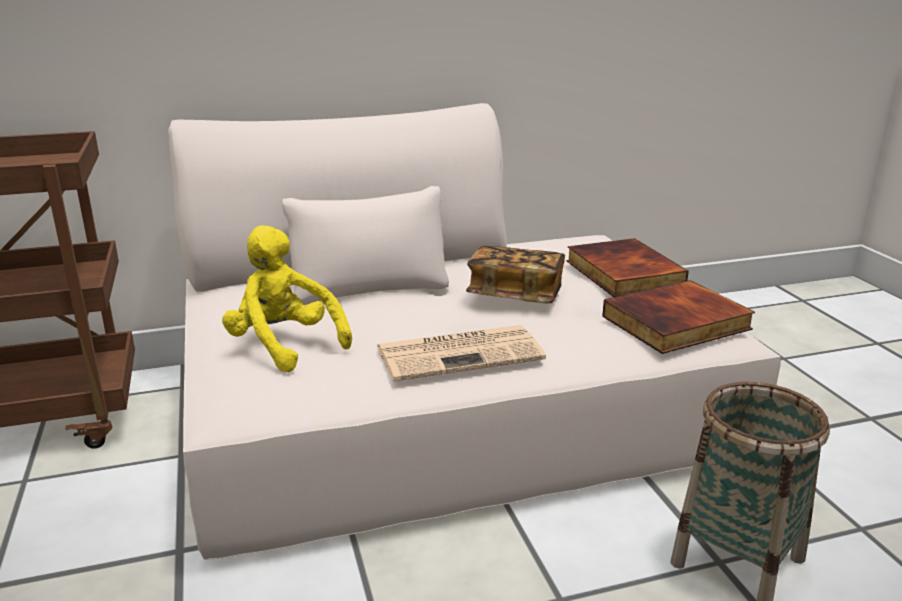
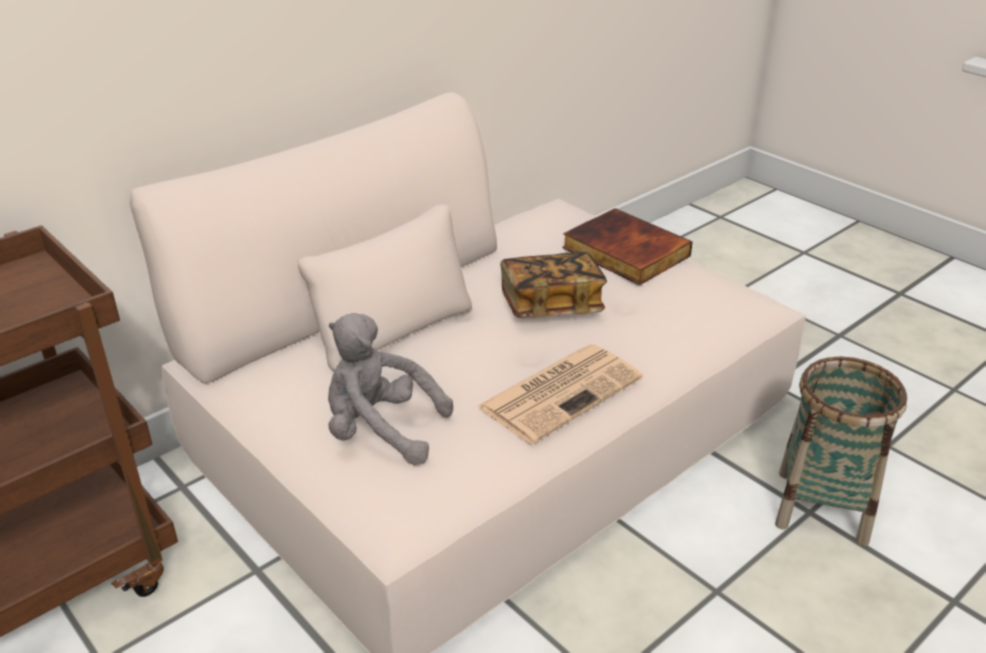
camera: 25 degrees left, 10 degrees up
(284, 345) = (380, 431): yellow plush toy -> grey plush toy
(677, 324) = (715, 304): book -> none

